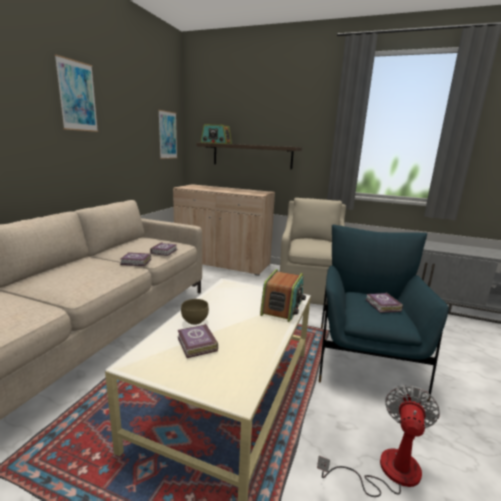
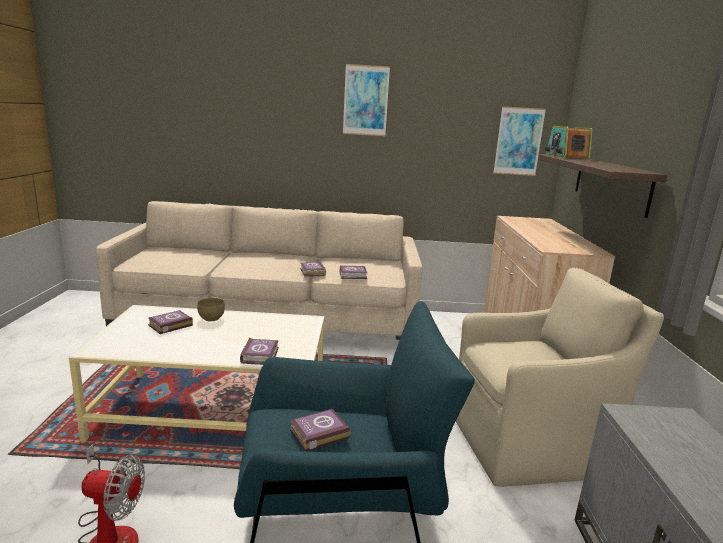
camera: 70 degrees right, 0 degrees up
(282, 307) = (261, 355): radio -> book

